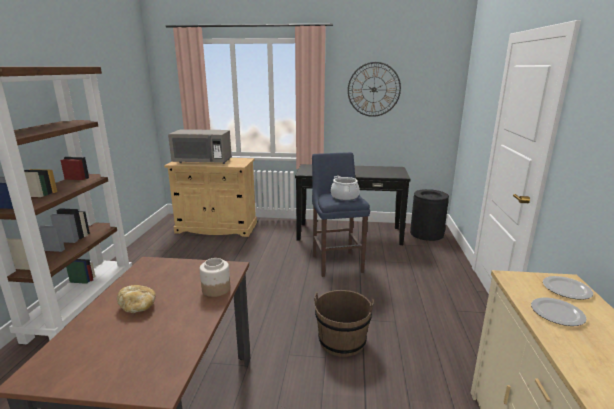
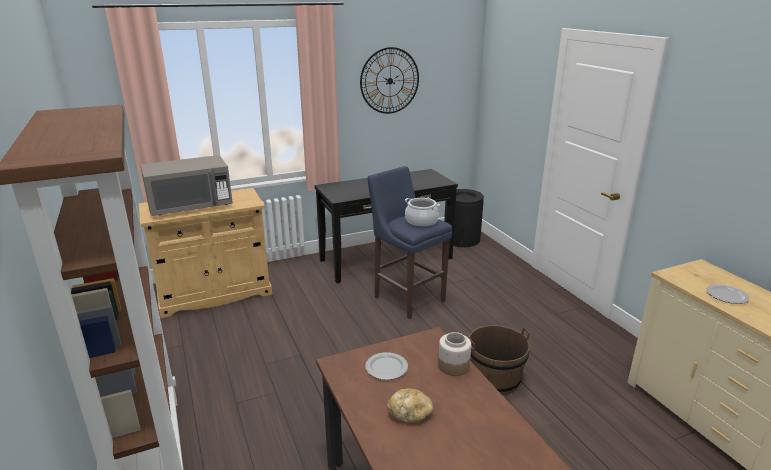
camera: 30 degrees left, 5 degrees up
(566, 289) = (710, 273): plate -> plate (386, 367)

